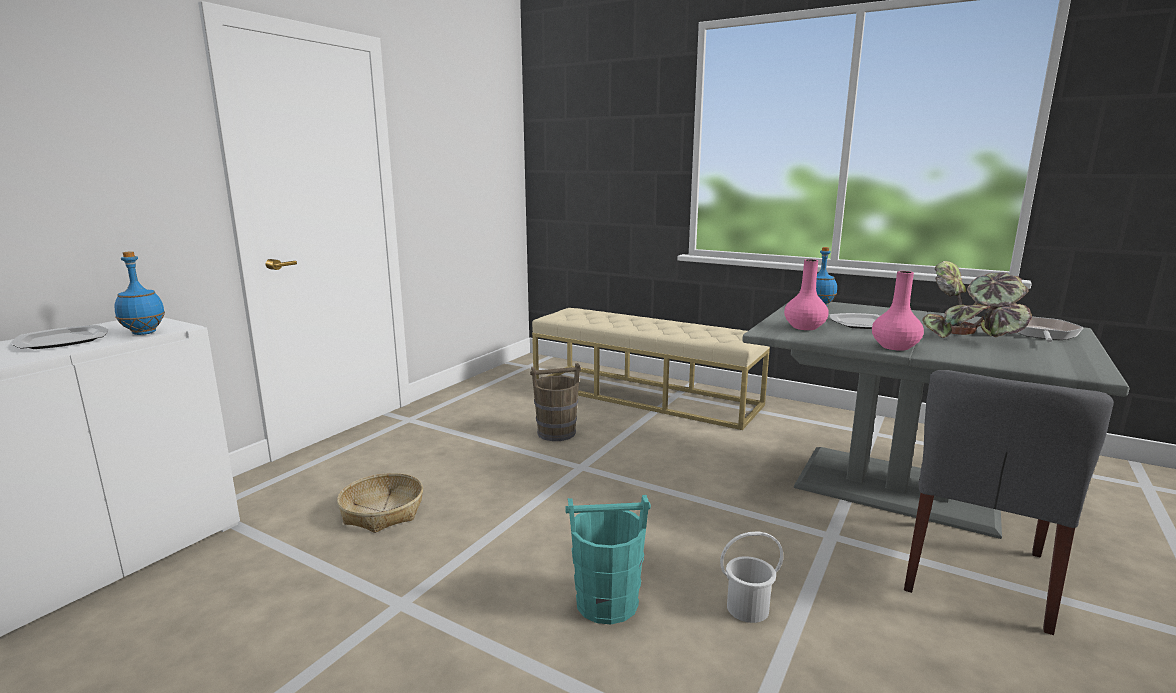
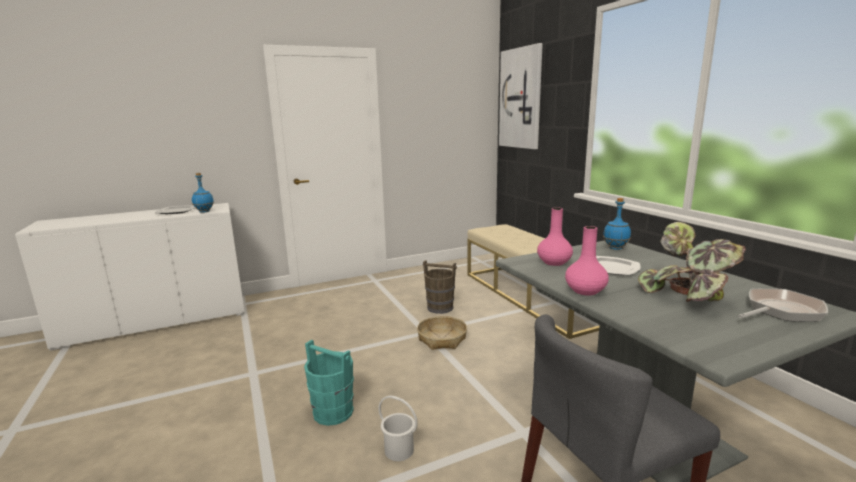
camera: 35 degrees right, 0 degrees up
(382, 512) = (301, 326): basket -> basket (442, 339)
(570, 134) = (521, 98): none -> picture

